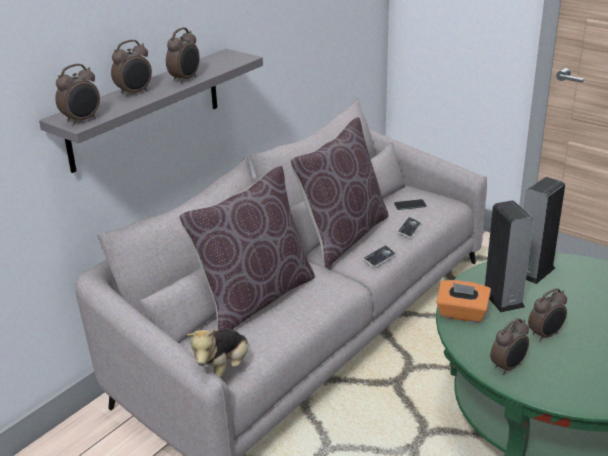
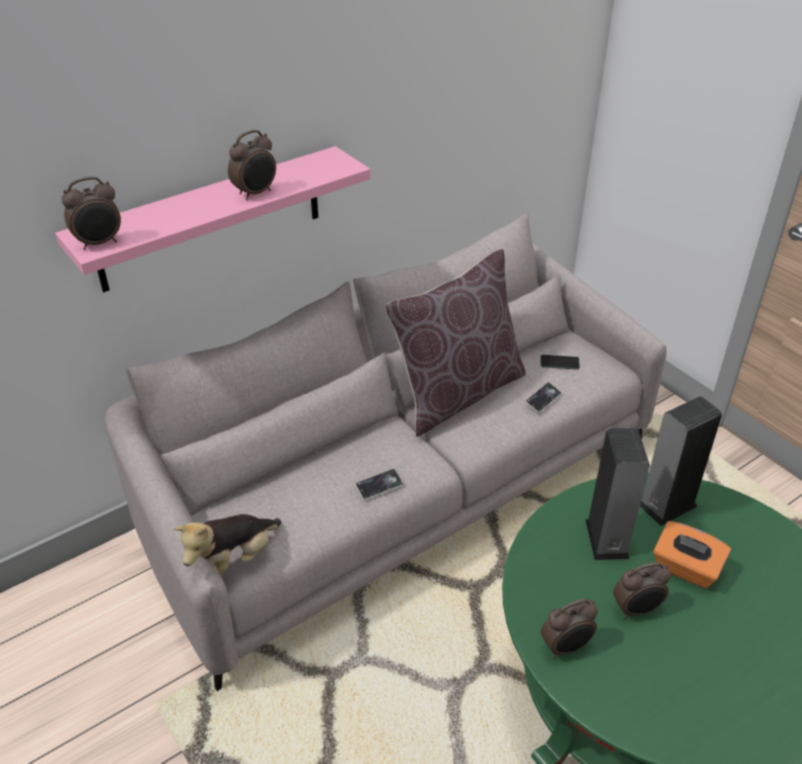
camera: 15 degrees right, 10 degrees up
(135, 93) = (185, 207): alarm clock -> none
(145, 109) = (211, 219): grey shelf -> pink shelf
(255, 298) = (316, 462): brown pillow -> none
(379, 258) = (487, 435): phone -> phone (379, 486)
(461, 314) = (544, 550): orange tissue box -> orange tissue box (685, 569)

